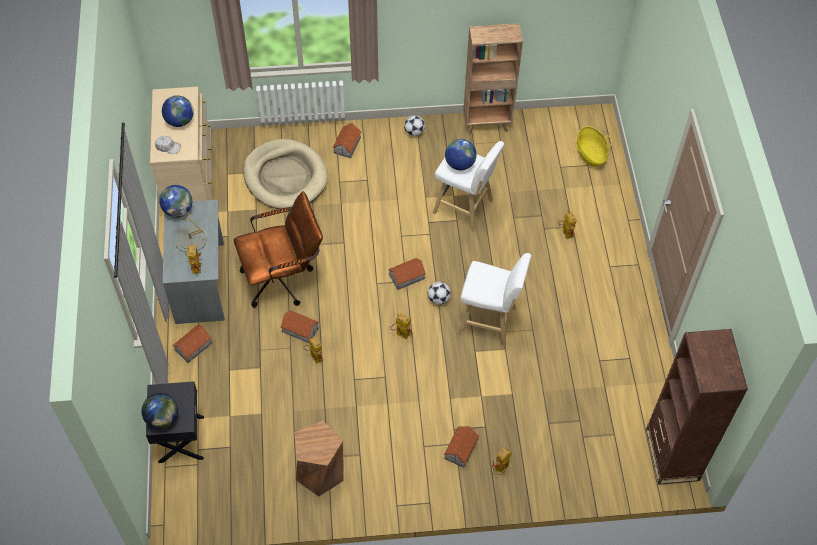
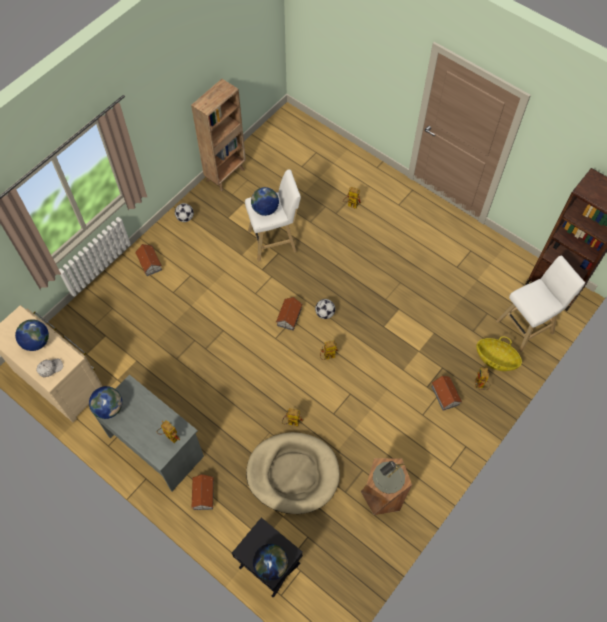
camera: 45 degrees left, 5 degrees up
(190, 239) = (143, 420): grey table lamp -> grey table lamp (388, 477)
(283, 278) = (211, 390): brown office chair -> none
(285, 177) = (131, 320): beige dog bed -> beige dog bed (293, 474)
(300, 329) = (261, 414): toy house -> none
(490, 322) = (371, 300): white stool -> white stool (527, 326)
(591, 154) = (310, 143): basket -> basket (495, 359)

